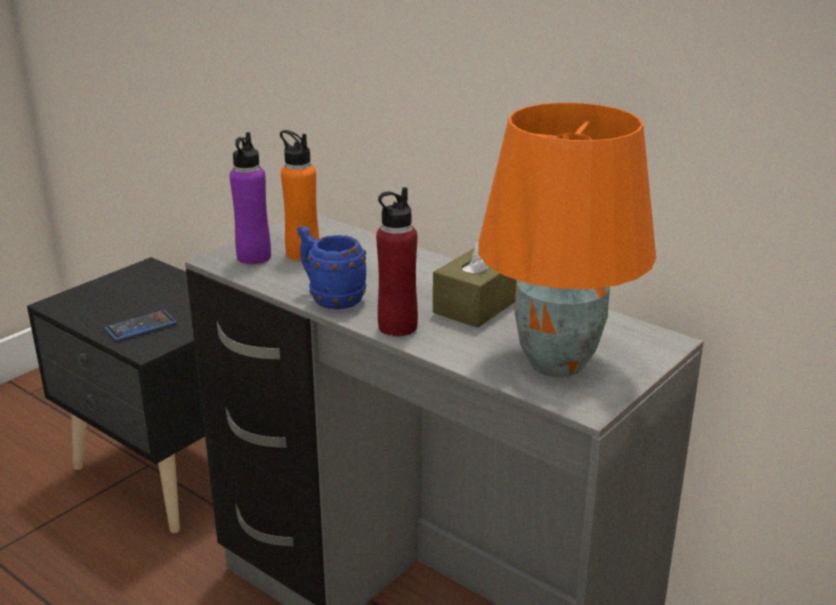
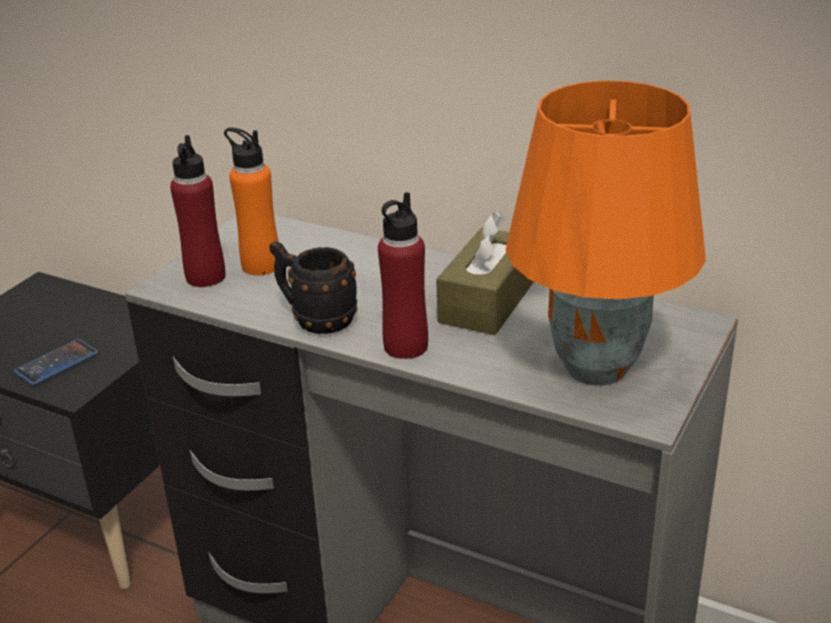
camera: 10 degrees left, 5 degrees up
(254, 257) = (205, 277): purple bottle -> red bottle
(330, 298) = (316, 320): blue mug -> black mug

